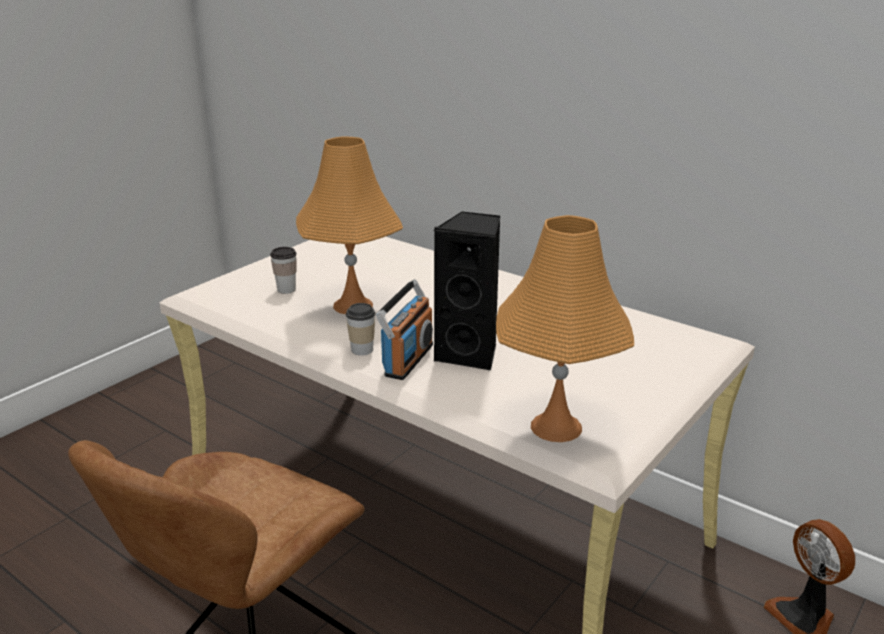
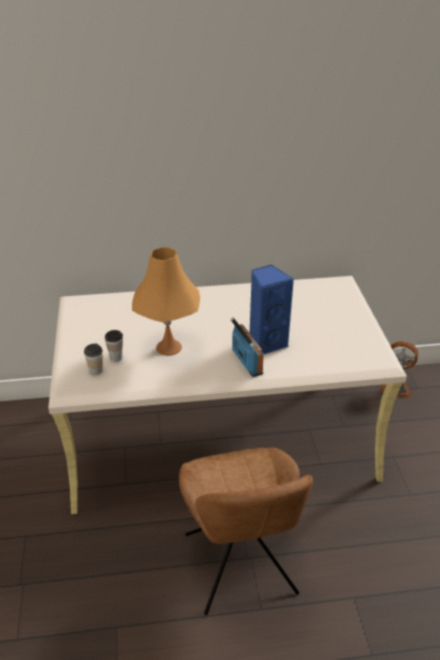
camera: 45 degrees left, 10 degrees up
(362, 350) = (218, 369): cup -> cup (96, 370)
(470, 354) = (266, 343): black speaker -> blue speaker
(556, 427) = (351, 358): orange table lamp -> none

